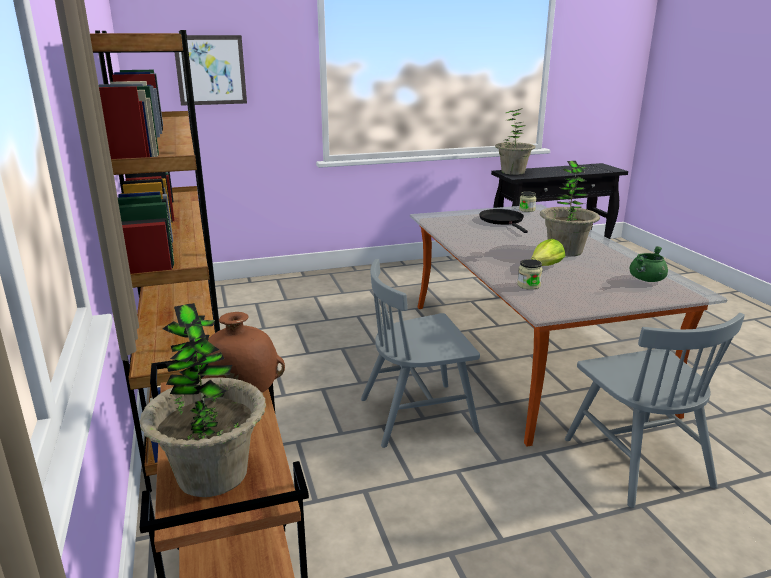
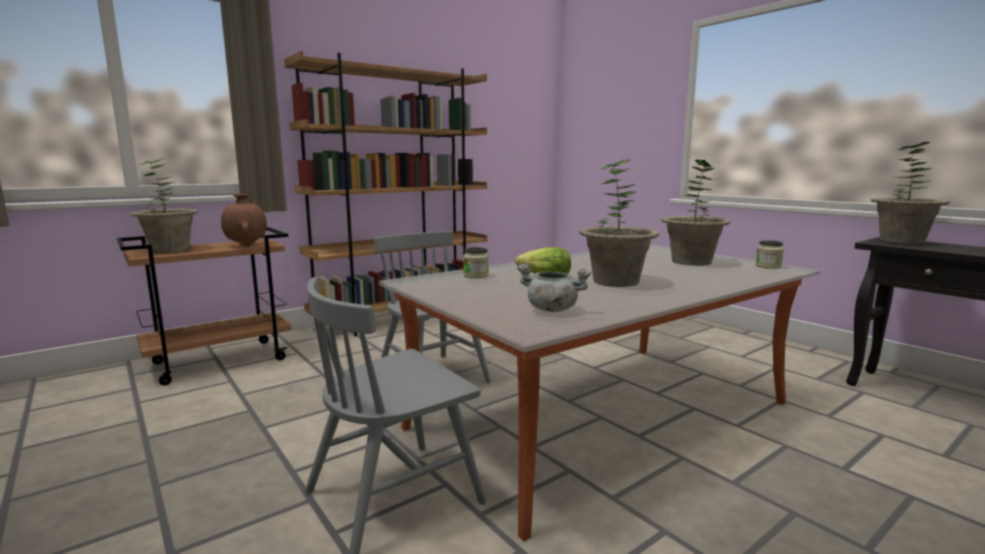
camera: 70 degrees right, 10 degrees down
(210, 70) = (605, 113): picture -> none
(502, 221) = (691, 262): black frying pan -> potted plant
(646, 280) = (551, 309): green cooking pot -> grey cooking pot

